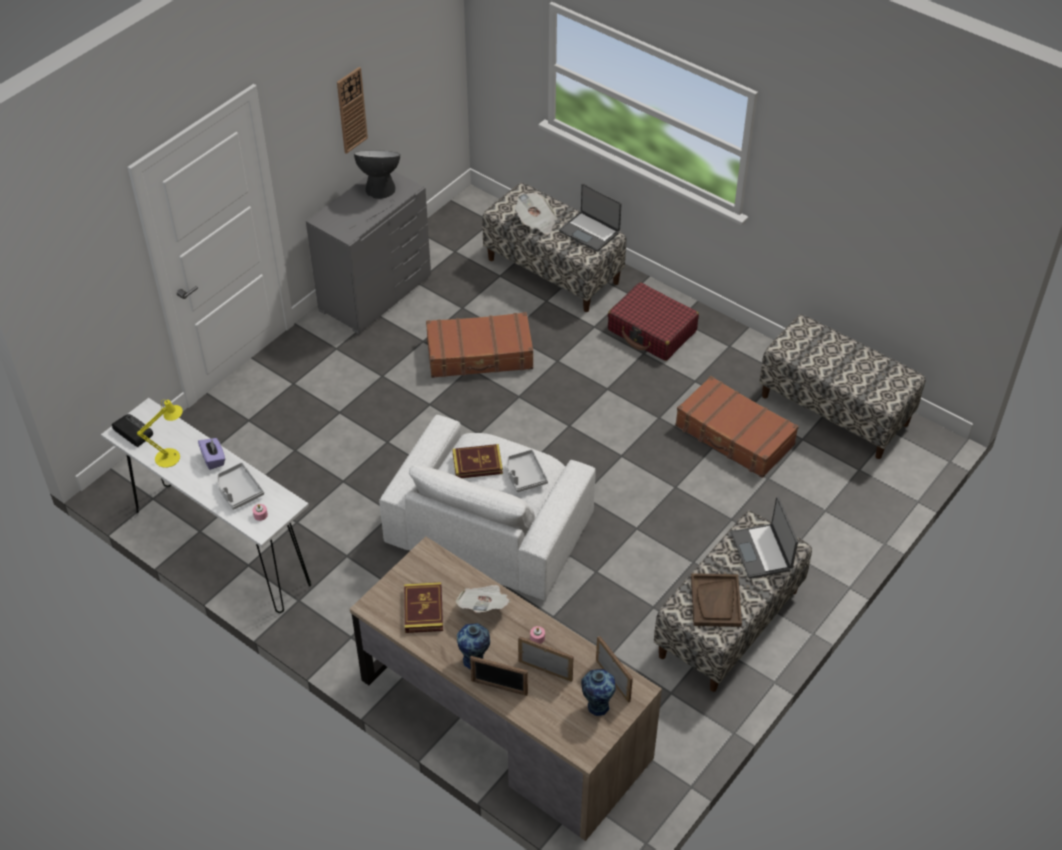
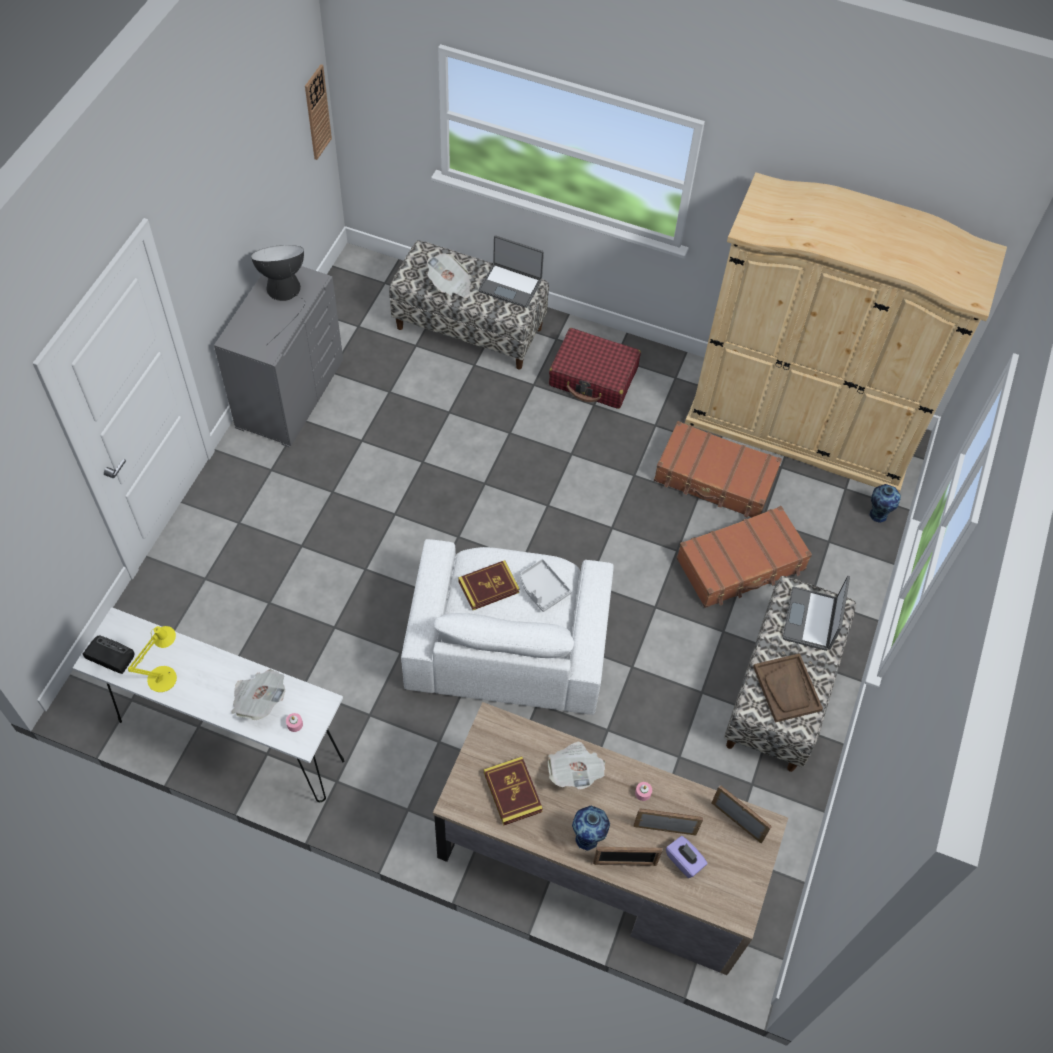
camera: 20 degrees left, 10 degrees up
(213, 459) = (216, 667): purple tissue box -> purple tissue box (684, 861)
(239, 491) = (259, 700): grey tray -> newspaper
(351, 110) = (239, 210): wall clock -> wall clock (317, 112)
(480, 355) = (427, 443): brown suitcase -> brown suitcase (741, 565)
(597, 706) = (731, 856): vase -> vase (877, 514)
(762, 552) = (811, 620): laptop -> laptop turned 45 degrees clockwise
(835, 410) = (800, 427): bench -> beige wardrobe

